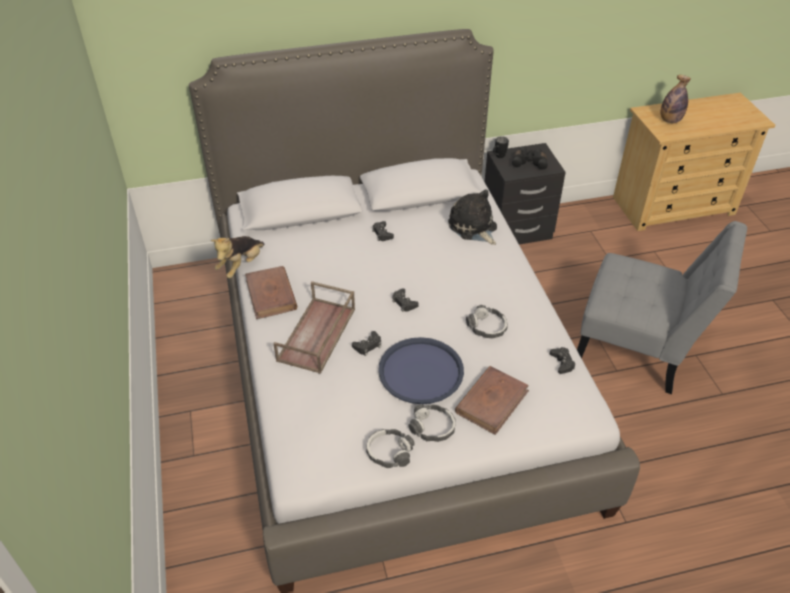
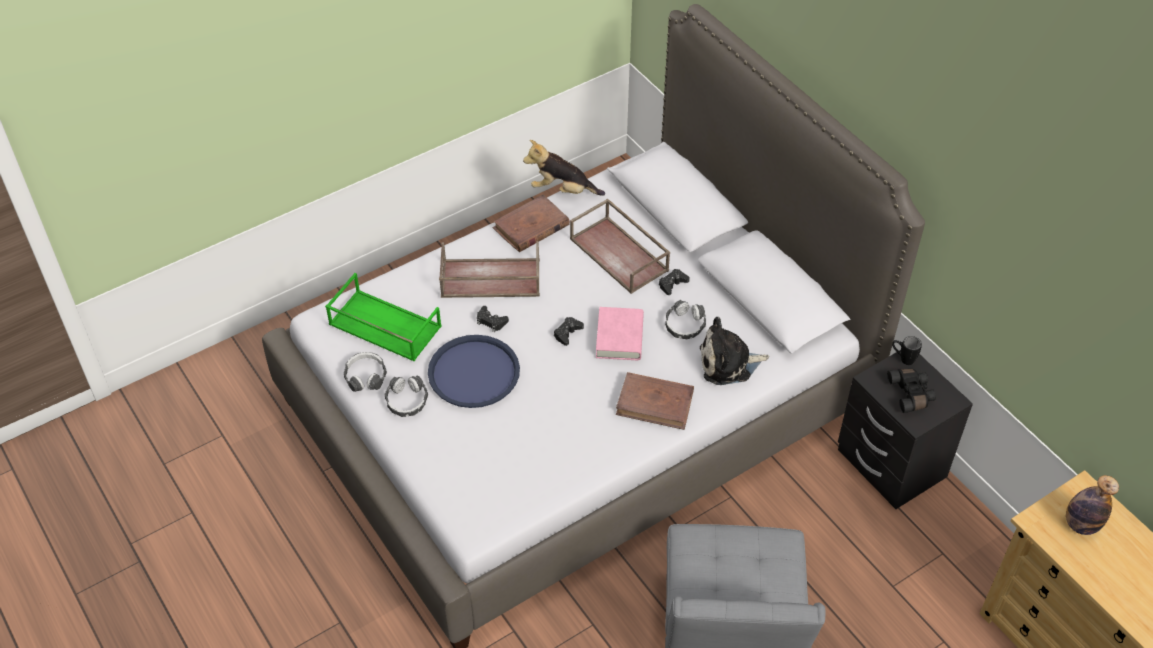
camera: 70 degrees right, 5 degrees up
(334, 423) = (383, 326): none -> green tray
(335, 252) = (620, 254): none -> brown tray
(422, 275) = (619, 337): none -> pink book
(473, 227) = (729, 363): plush toy -> plush toy turned 135 degrees counterclockwise
(487, 327) = (563, 413): headphones -> headphones (685, 325)
(492, 401) = (457, 440): brown book -> brown book (655, 403)
(562, 362) = (538, 491): black game controller -> none

